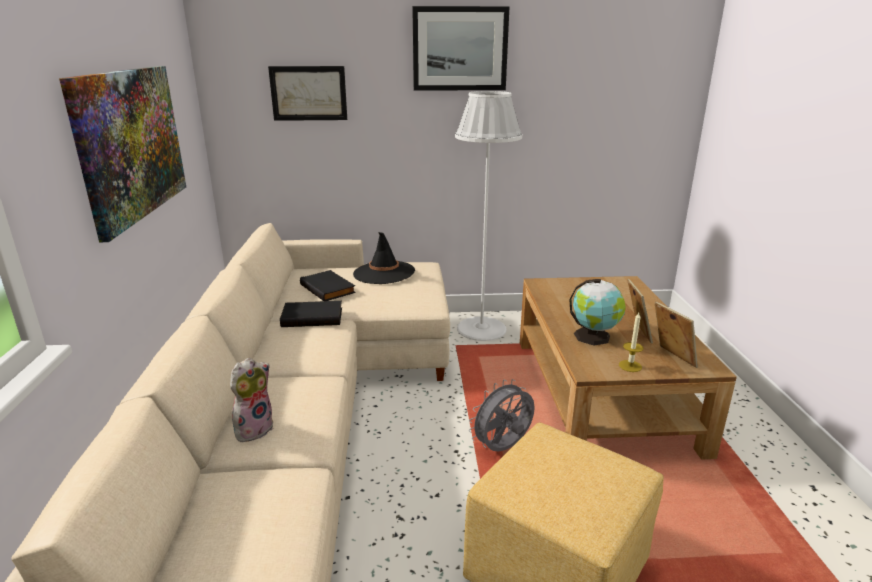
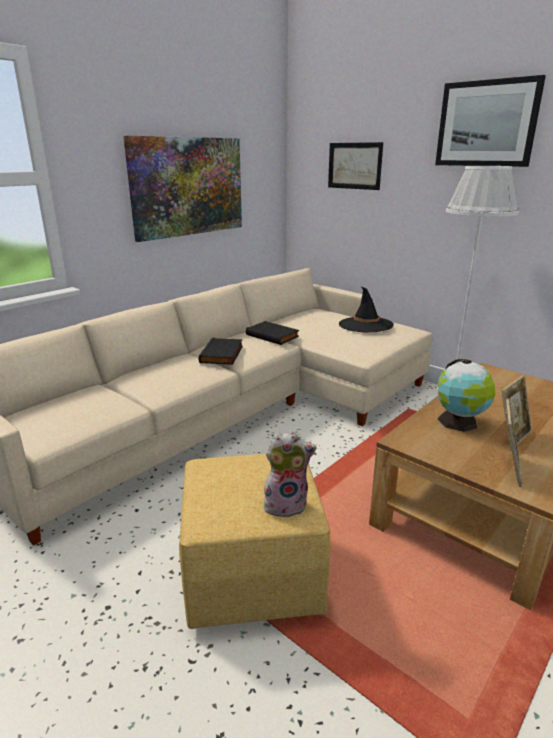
camera: 45 degrees right, 0 degrees up
(254, 428) = (146, 375): plush toy -> plush toy (286, 504)
(329, 288) = (311, 323): black book -> black book (223, 354)
(503, 448) = (337, 487): grey fan -> none
(630, 366) = (449, 454): candle -> none

